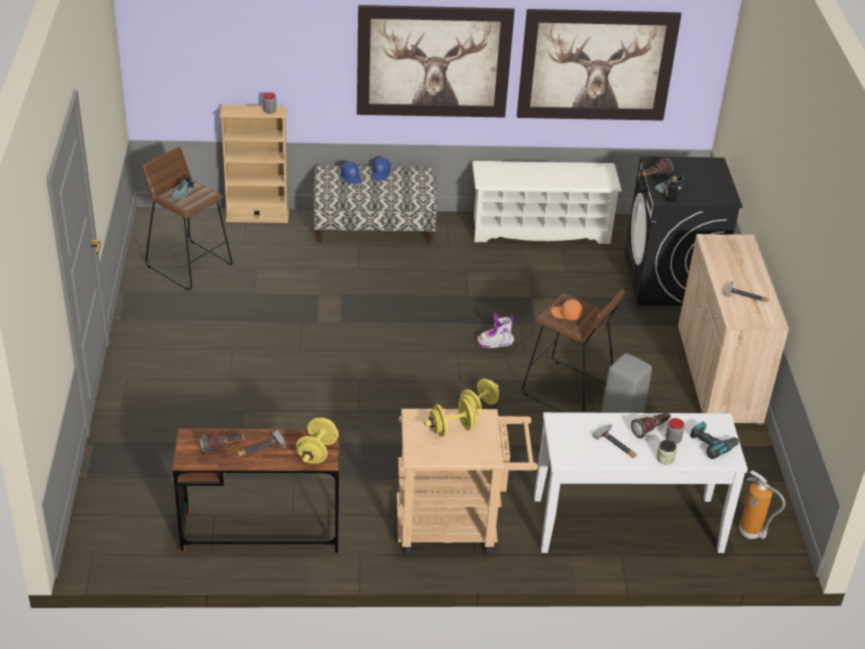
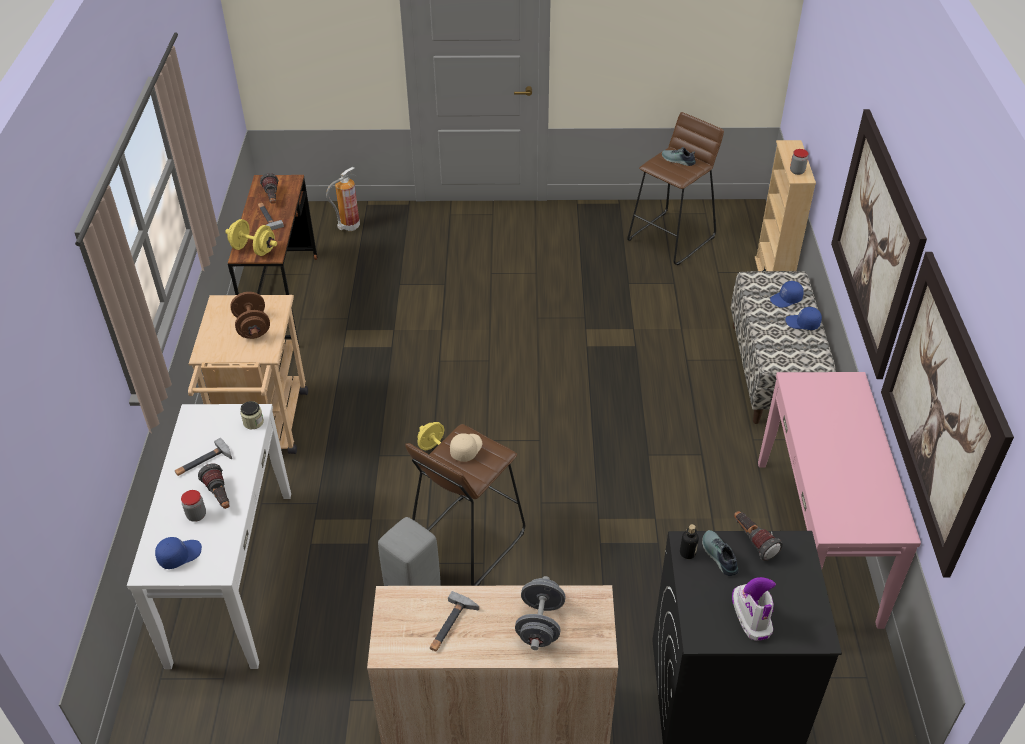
camera: 95 degrees right, 5 degrees up
(452, 429) = (253, 327): yellow dumbbell -> brown dumbbell
(495, 342) = (557, 476): boot -> boot (751, 615)
(540, 229) = (817, 540): white shoe rack -> pink console table
(566, 314) = (466, 449): orange cap -> beige cap
(665, 459) = (167, 503): jar -> jar (253, 422)
(712, 444) = (179, 555): power drill -> blue cap
(734, 261) = (540, 624): none -> grey dumbbell
(751, 533) = (188, 706): fire extinguisher -> fire extinguisher (349, 227)

